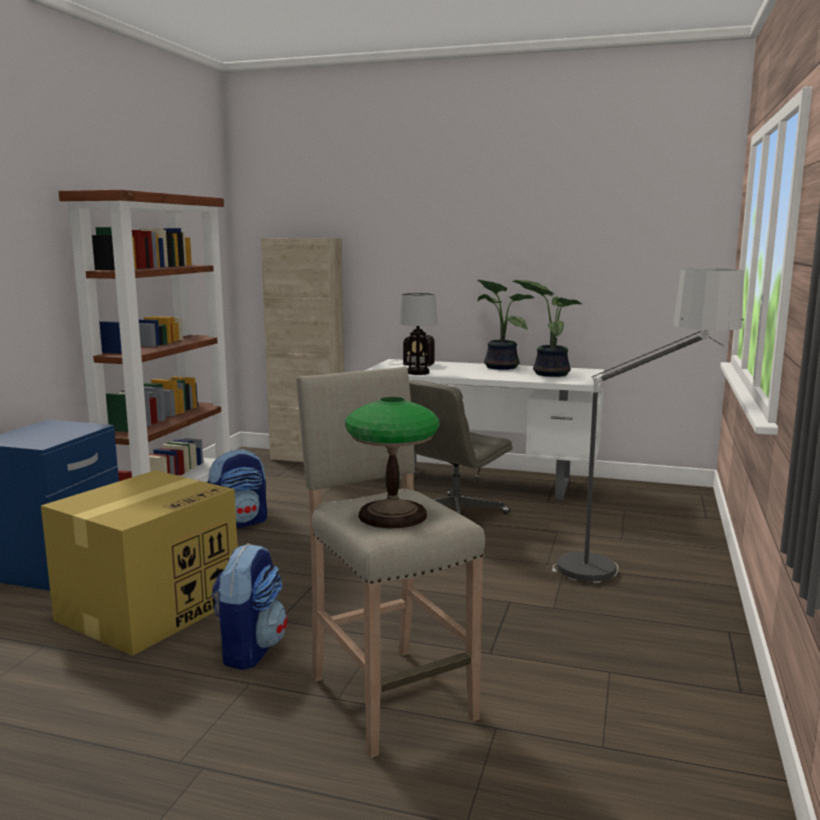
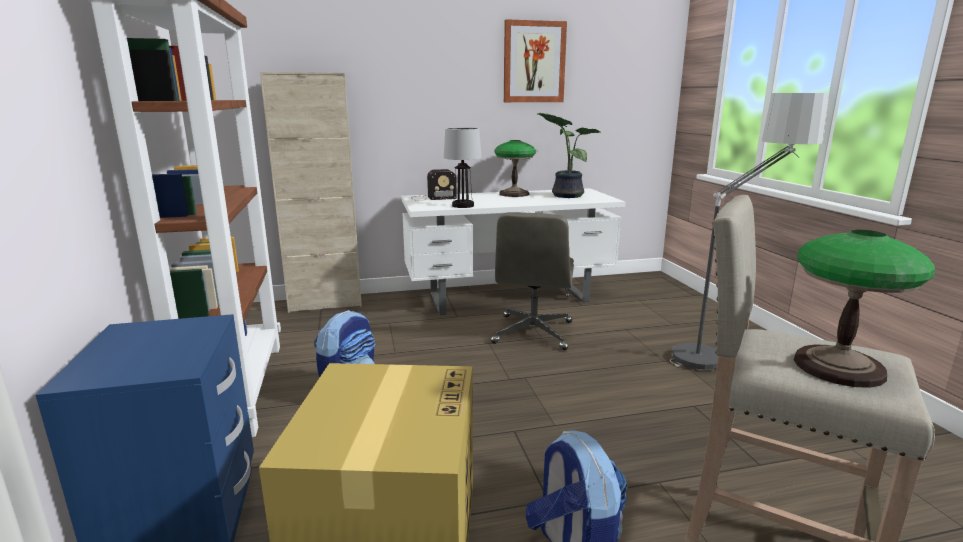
camera: 30 degrees left, 5 degrees up
(499, 367) = (514, 194): potted plant -> table lamp
(536, 223) = (534, 62): none -> picture

